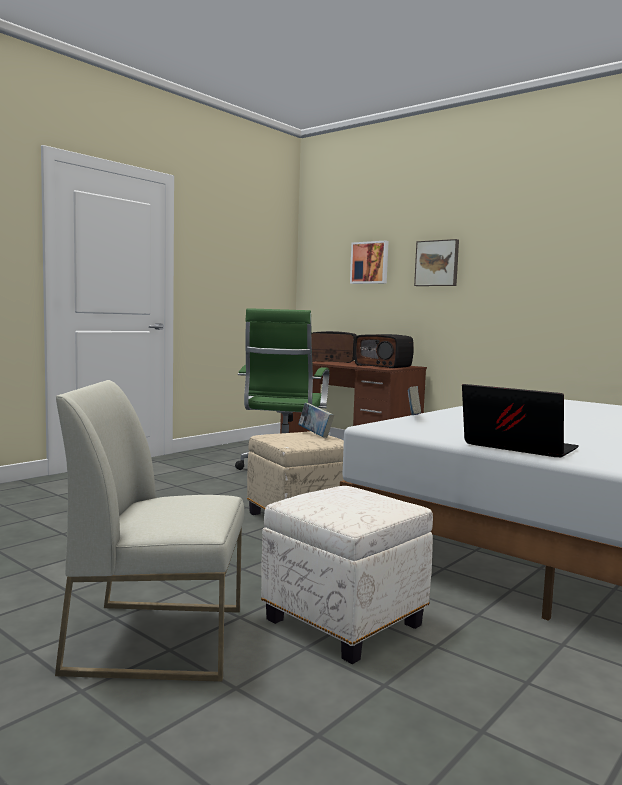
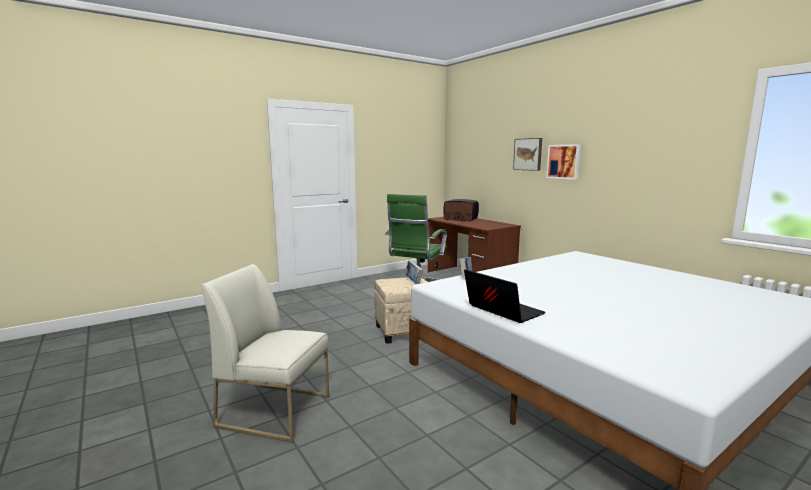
camera: 15 degrees right, 5 degrees up
(346, 622) = (384, 411): white ottoman -> none
(370, 262) = (487, 152): picture -> picture (564, 161)
(383, 366) = (490, 225): radio -> none

